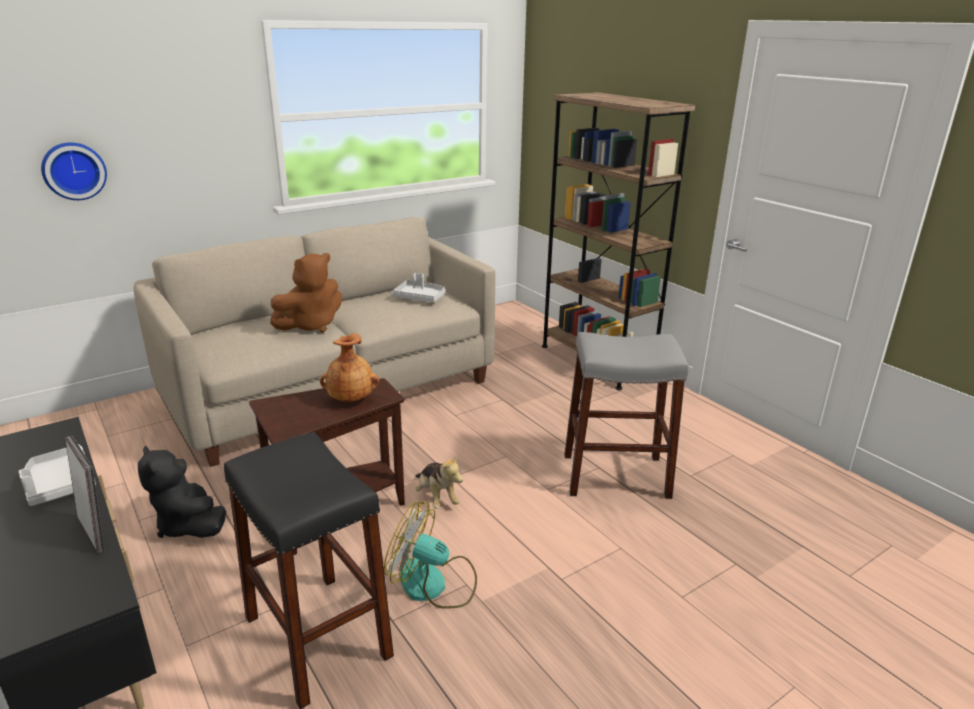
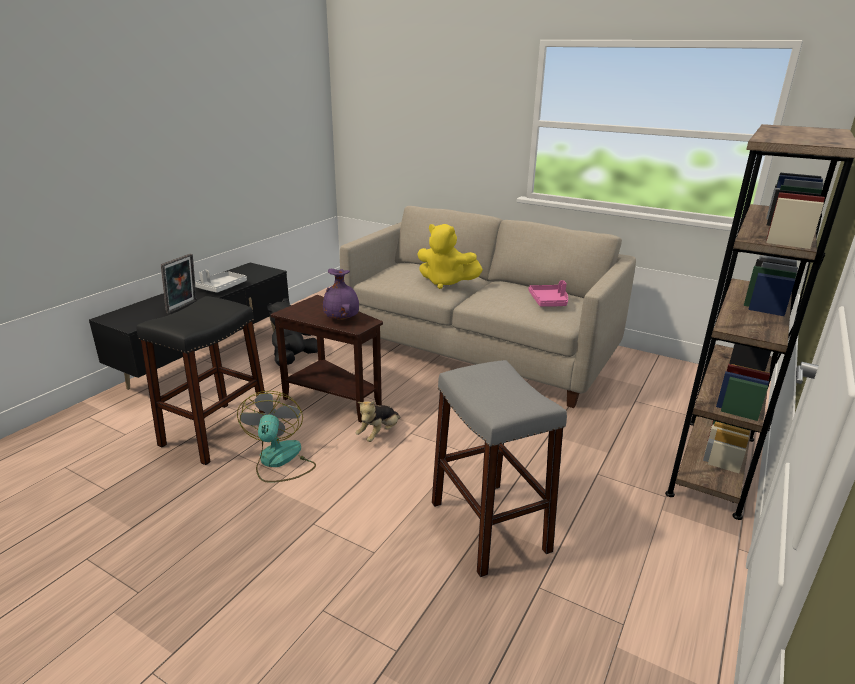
camera: 65 degrees right, 0 degrees up
(74, 170) = (403, 140): wall clock -> none
(311, 325) = (445, 283): brown plush toy -> yellow plush toy
(351, 399) = (342, 319): brown vase -> purple vase
(420, 297) = (549, 302): grey tray -> pink tray

